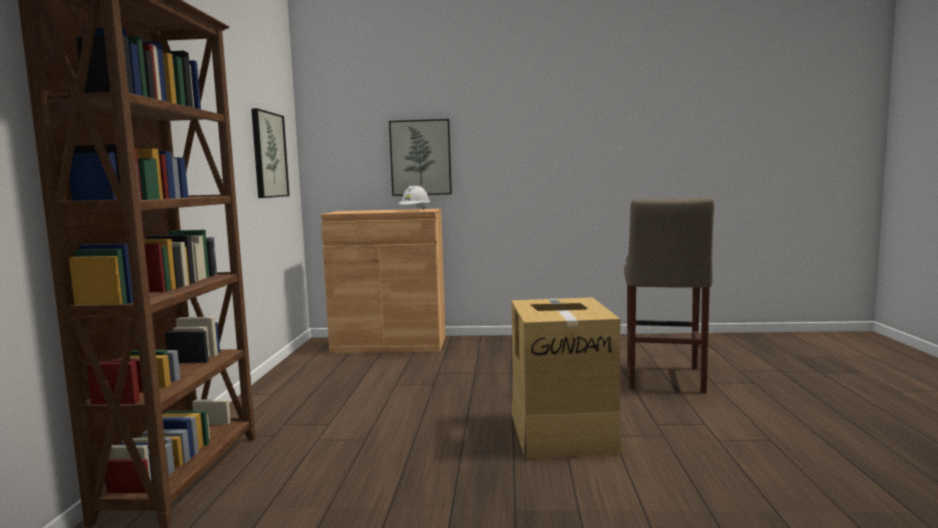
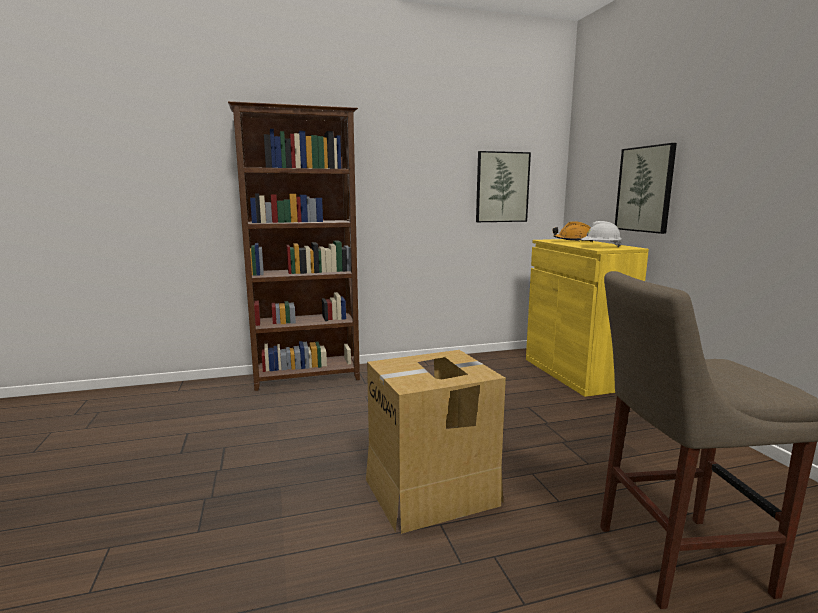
camera: 70 degrees right, 5 degrees up
(361, 211) = (573, 241): none -> orange hard hat
(389, 345) = (574, 373): brown cabinet -> yellow cabinet

